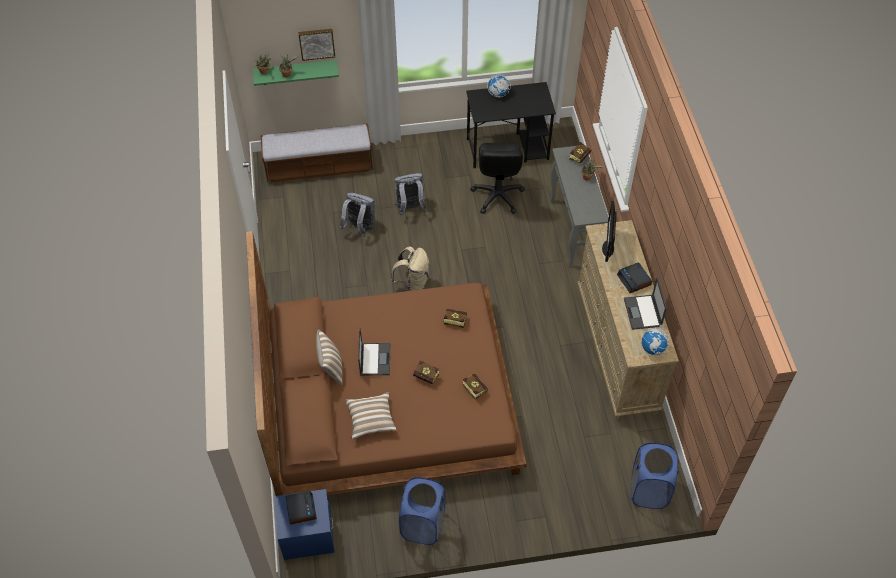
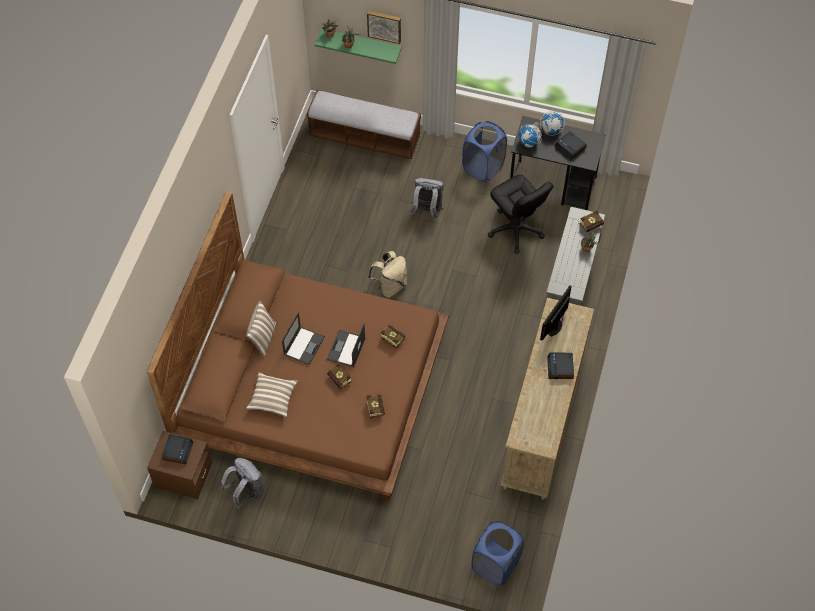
camera: 25 degrees right, 5 degrees up
(307, 535) = (183, 475): blue nightstand -> brown nightstand
(360, 228) = (370, 213): grey backpack -> grey backpack (246, 492)
(423, 525) = (282, 508): blue laundry basket -> blue laundry basket (483, 167)
(497, 196) = (515, 230): black office chair -> black office chair turned 60 degrees counterclockwise
(523, 102) = (570, 147): none -> alarm clock
(643, 313) = (549, 402): laptop -> laptop (346, 349)
(653, 348) = (538, 438): globe -> globe (529, 142)

